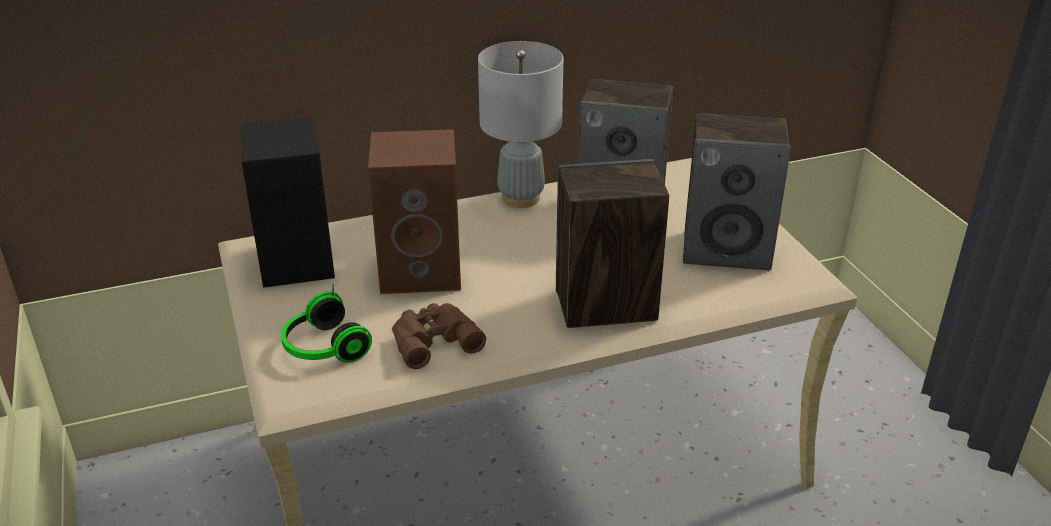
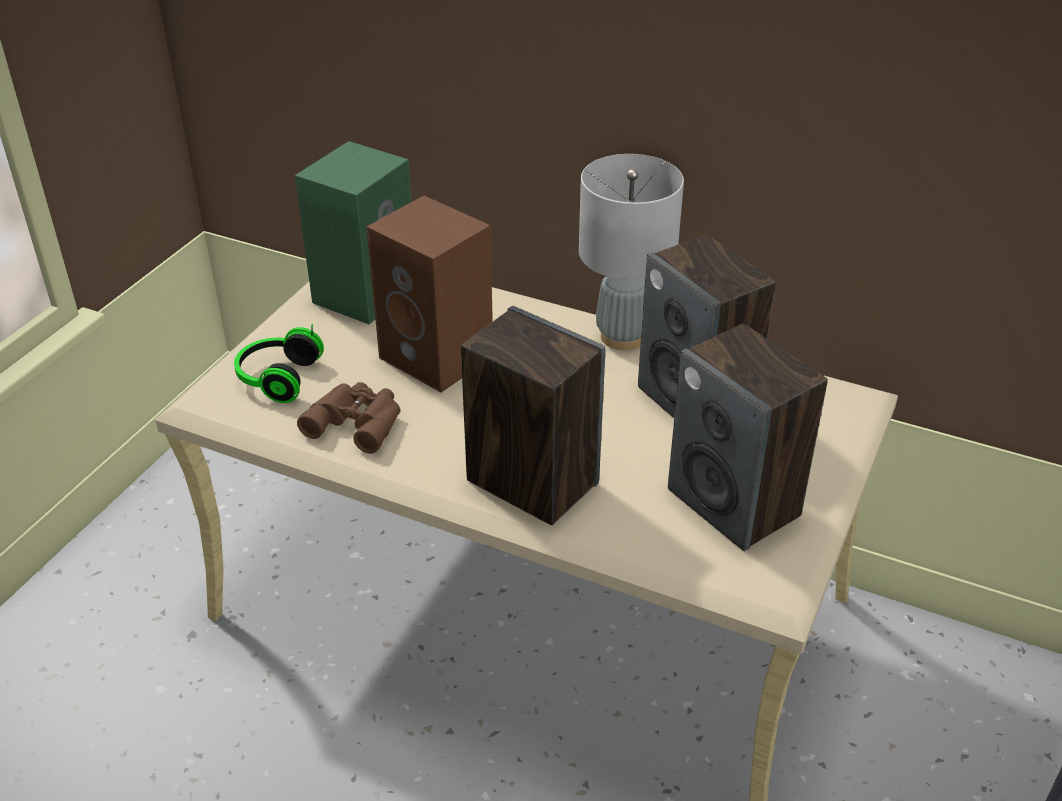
camera: 45 degrees right, 5 degrees up
(294, 260) = (365, 292): black speaker -> green speaker

